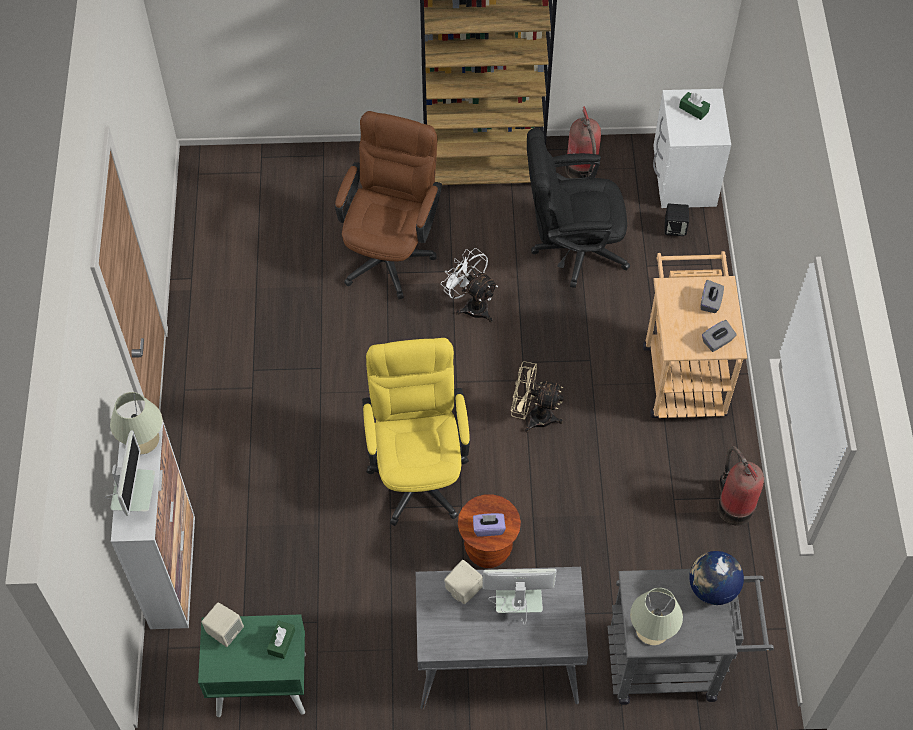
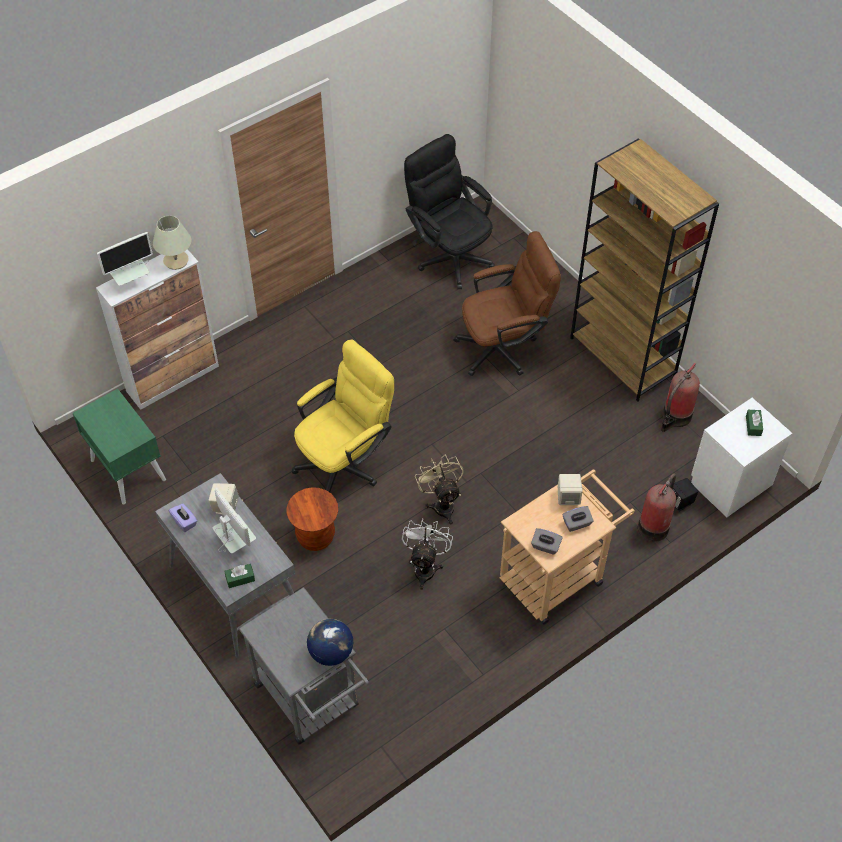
camera: 55 degrees right, 5 degrees down
(225, 631) = (116, 405): beige speaker -> beige speaker (568, 497)
(281, 642) = (128, 438): green tissue box -> green tissue box (240, 578)
(471, 305) = (501, 417): white fan -> white fan (425, 567)
(488, 528) = (307, 511): purple tissue box -> purple tissue box (184, 522)
(571, 249) = (601, 448): black office chair -> black office chair (449, 254)
(652, 630) = (270, 632): beige table lamp -> none
(733, 505) = (470, 671): fire extinguisher -> fire extinguisher (654, 526)

